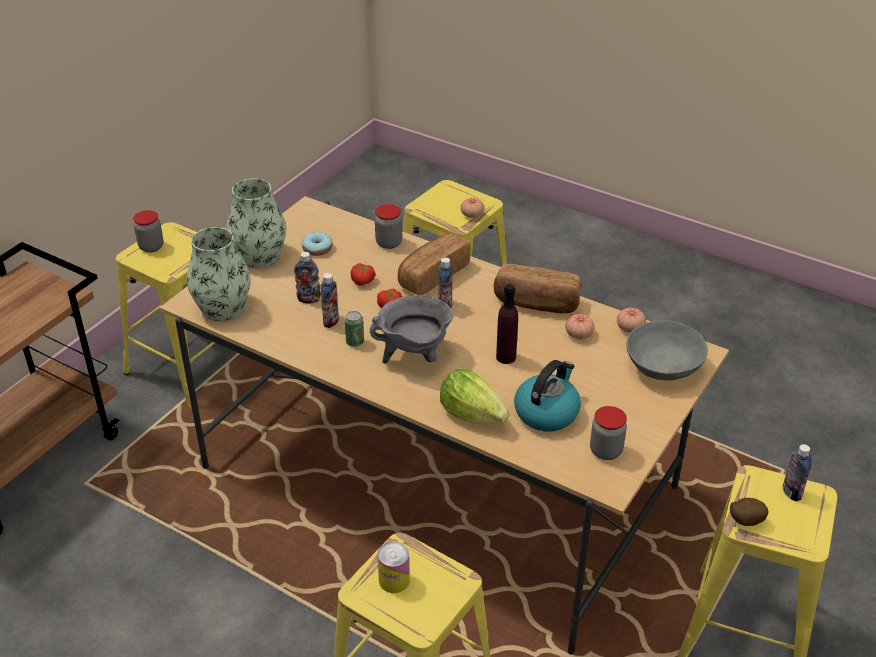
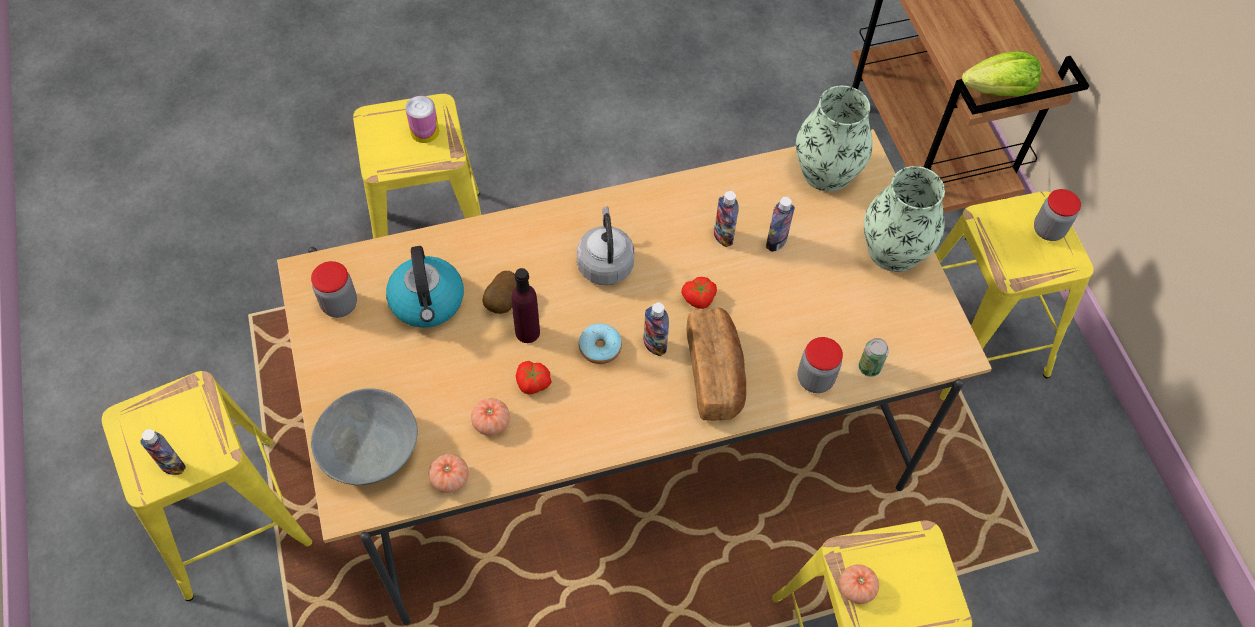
camera: 130 degrees right, 20 degrees up
(317, 249) = (863, 307): donut -> donut (600, 348)
(355, 342) = (672, 233): can -> can (869, 367)
(363, 281) = (764, 306): tomato -> tomato (533, 383)
(414, 356) = (605, 263): grey cooking pot -> grey kettle
(472, 414) = (487, 247): lettuce -> lettuce (999, 91)
(536, 303) = (575, 428): bread -> none
(744, 521) = (197, 397): potato -> potato (503, 302)

